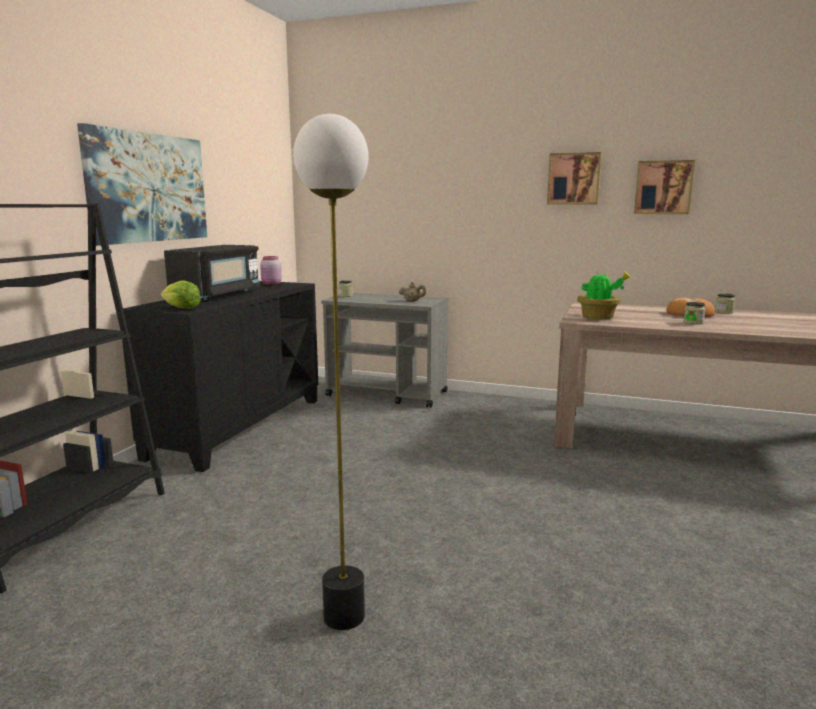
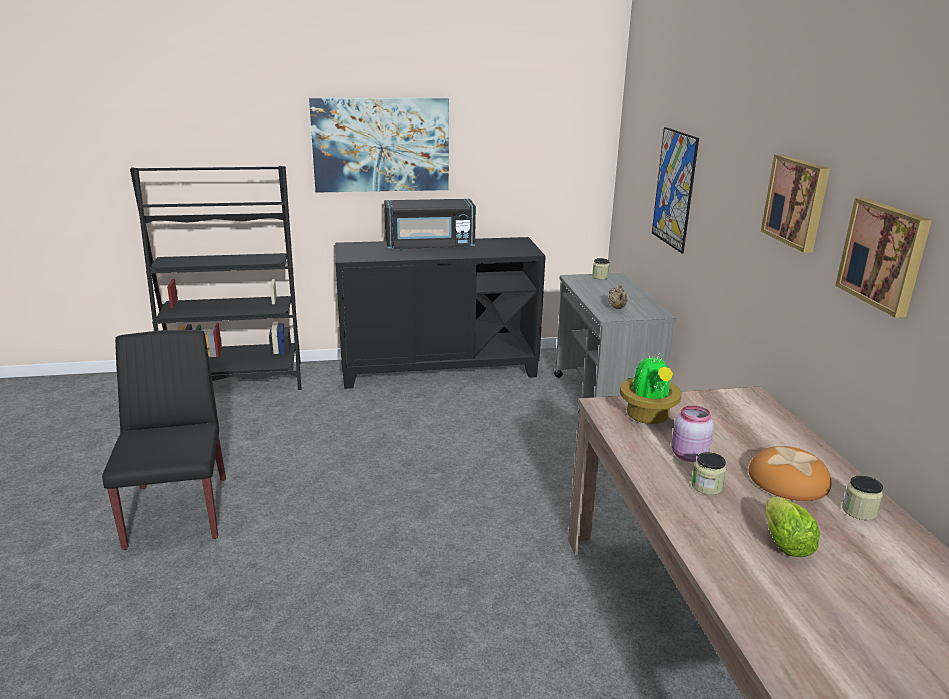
camera: 60 degrees right, 10 degrees up
(181, 308) = (355, 254): lettuce -> lettuce (784, 543)
(271, 284) = (513, 245): pink jar -> pink jar (688, 455)
(344, 615) = (178, 510): floor lamp -> black chair
(409, 207) = (674, 189): none -> picture

